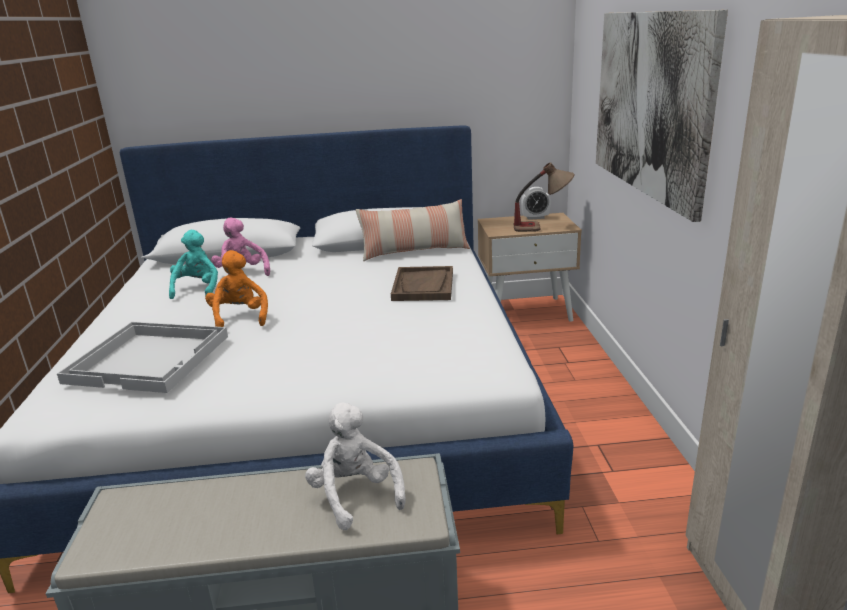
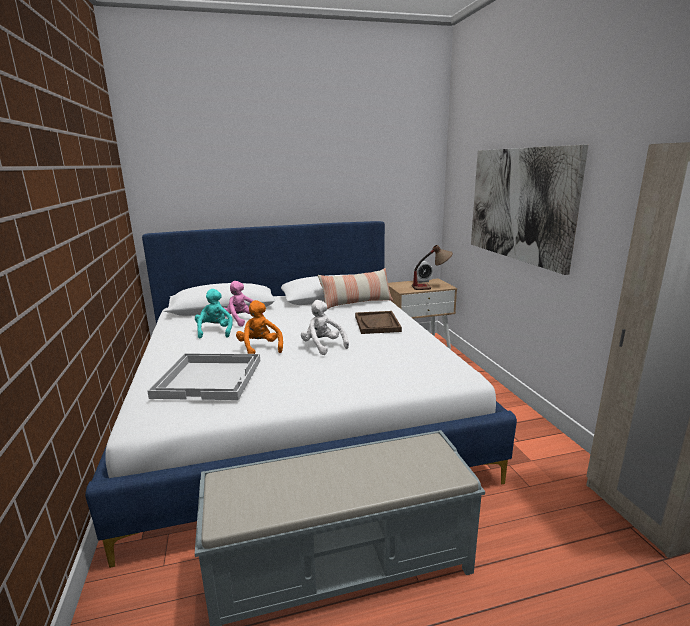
camera: 10 degrees left, 5 degrees down
(355, 495) = (399, 461): white plush toy -> white plush toy (323, 346)

